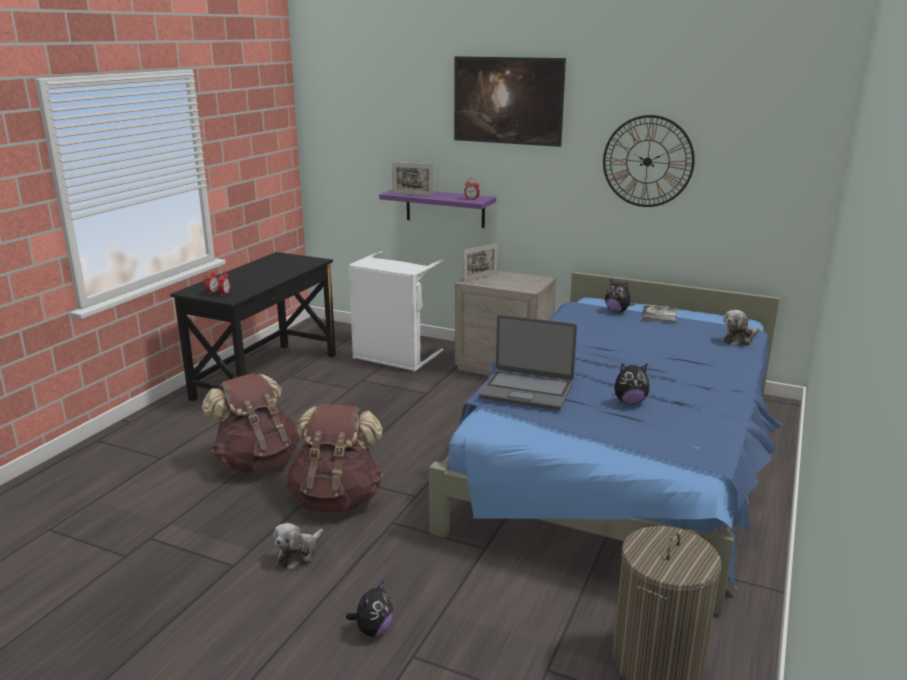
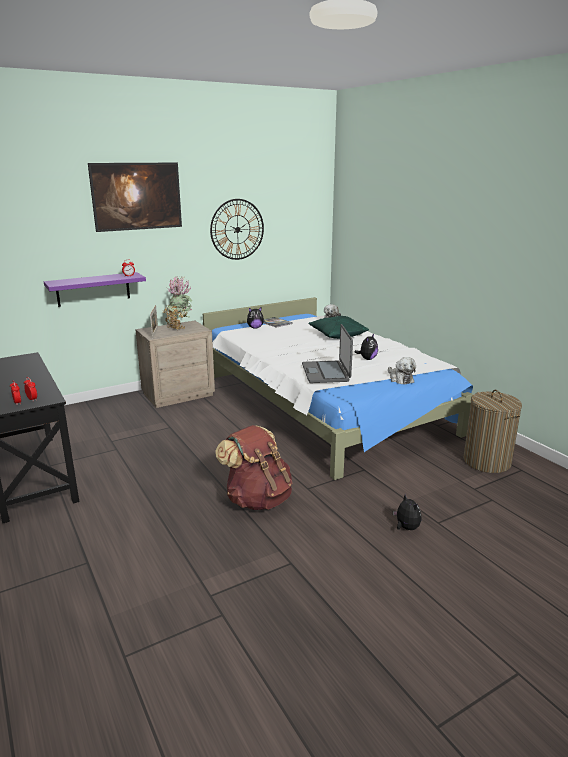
camera: 55 degrees left, 0 degrees up
(257, 462) = (164, 516): brown backpack -> none
(299, 554) = (306, 532): plush toy -> plush toy (400, 379)
(393, 358) = (99, 420): white laundry basket -> none
(413, 194) = (76, 282): picture frame -> none
(516, 280) = (178, 327): none -> potted plant
(526, 391) = (326, 373): laptop -> laptop turned 120 degrees clockwise
(622, 456) = (323, 404): blue bed -> white bed
(689, 359) = (337, 335): none -> green pillow

